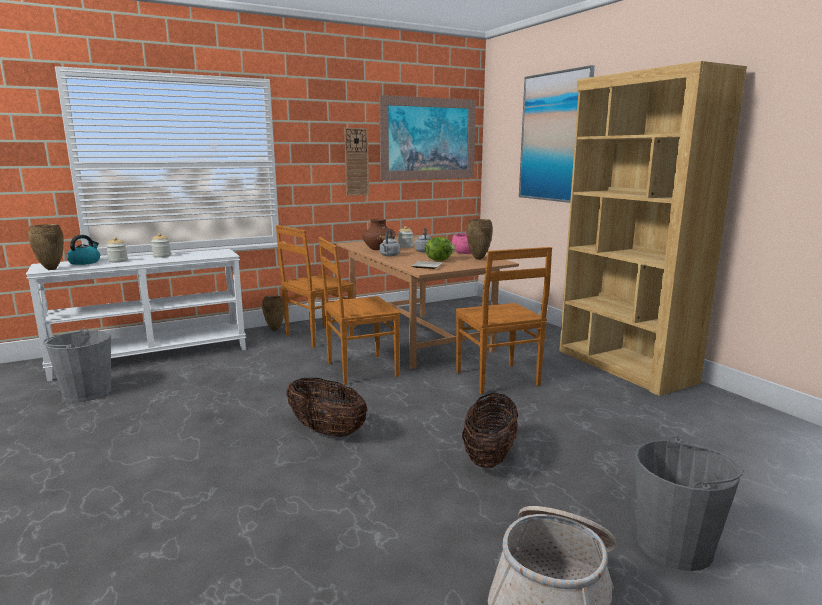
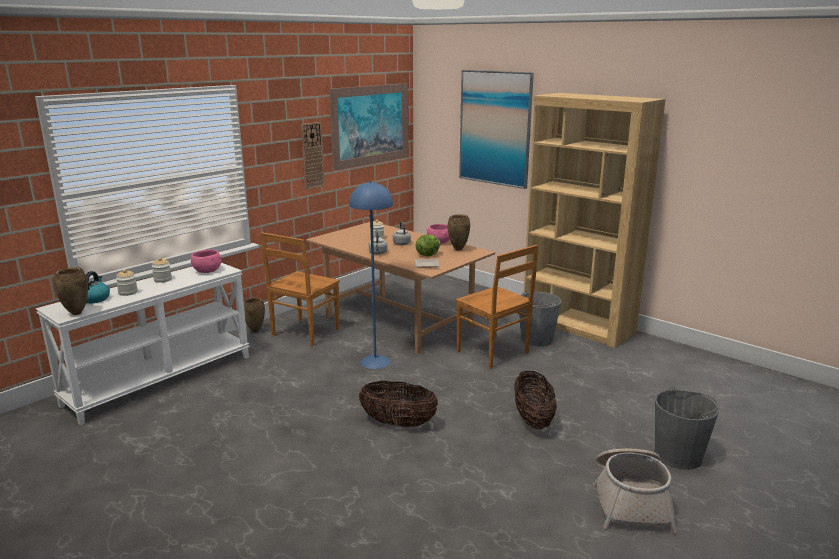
camera: 20 degrees left, 5 degrees up
(86, 393) = (140, 429): grey bucket -> grey bucket (536, 339)
(208, 254) = (206, 271): none -> pink bowl
(359, 369) = (374, 362): brown chair -> blue floor lamp
(378, 249) = (357, 245): brown vase -> none

